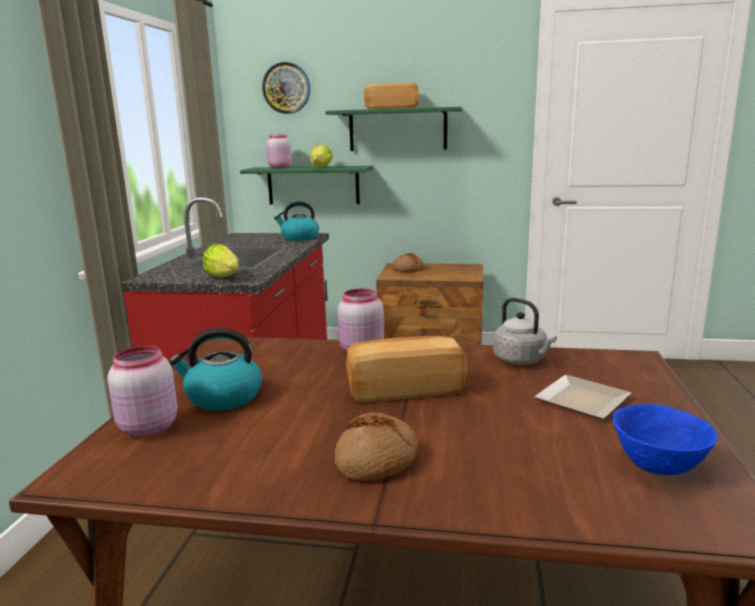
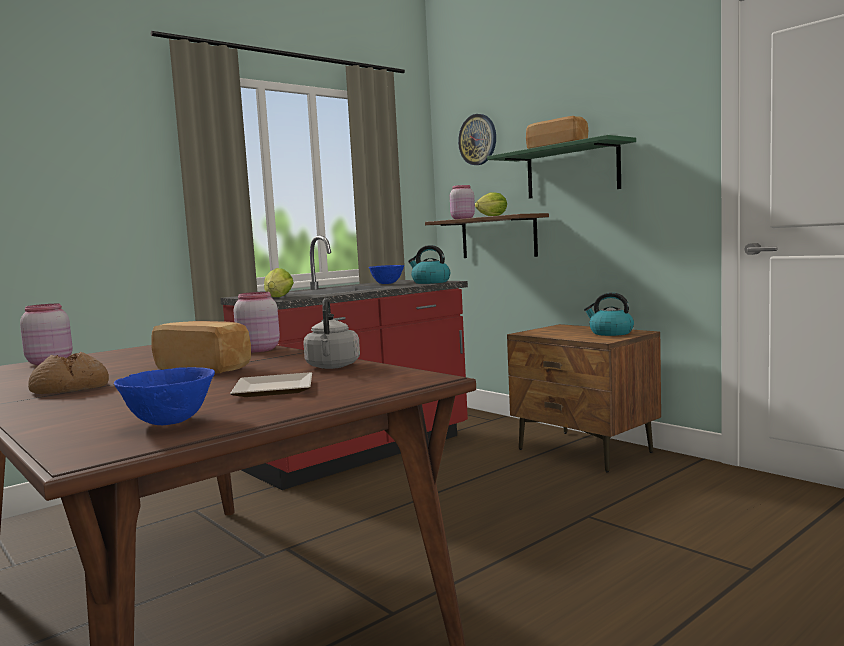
camera: 40 degrees right, 10 degrees down
(222, 397) = (116, 358): kettle -> kettle (610, 333)
(253, 241) = (387, 283): none -> blue bowl
(313, 185) = (498, 237): green shelf -> brown shelf
(408, 269) = (561, 329): bread -> none

